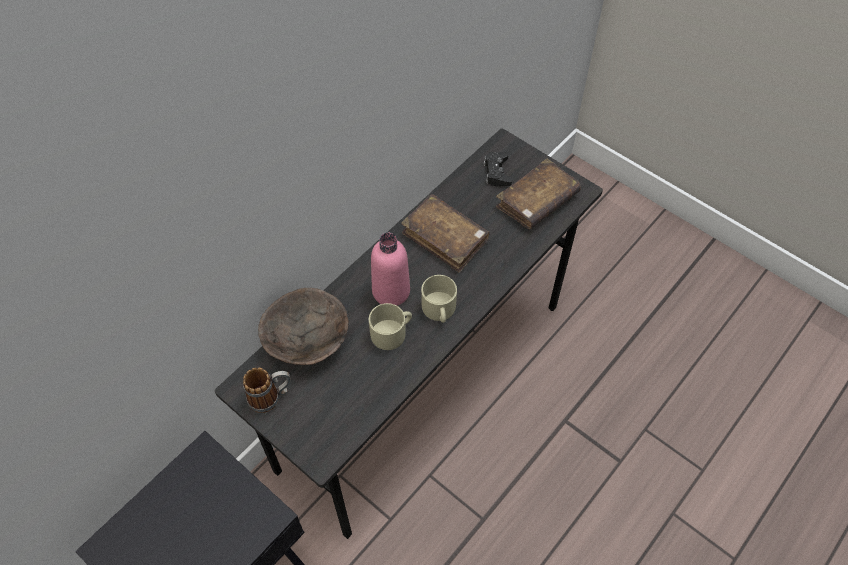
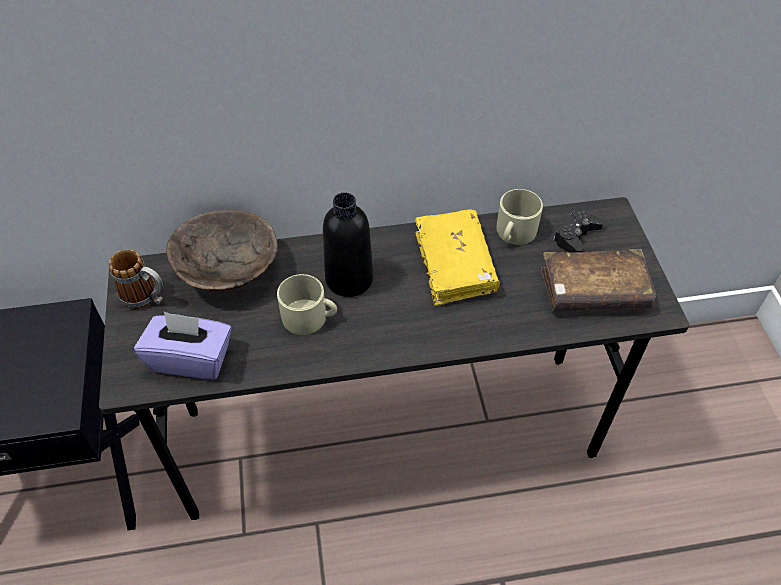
camera: 40 degrees right, 5 degrees down
(346, 411) = (191, 359): none -> purple tissue box
(391, 291) = (349, 279): pink bottle -> black bottle
(439, 310) = (377, 328): beige mug -> beige mug (514, 233)
(445, 238) = (454, 265): brown book -> yellow book

